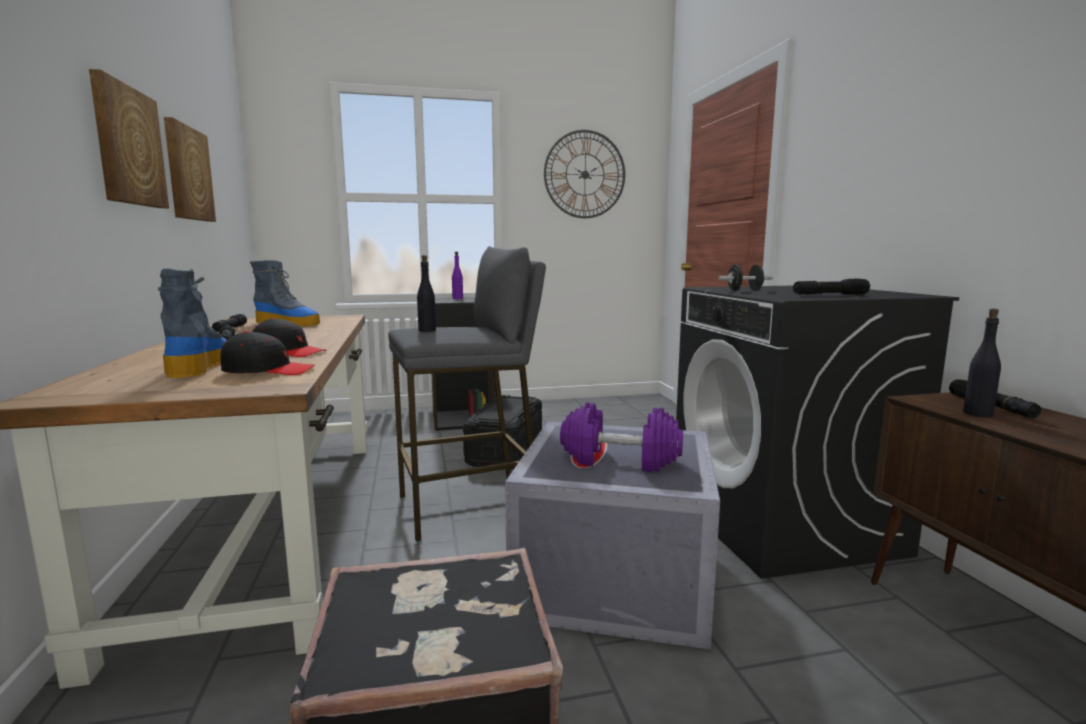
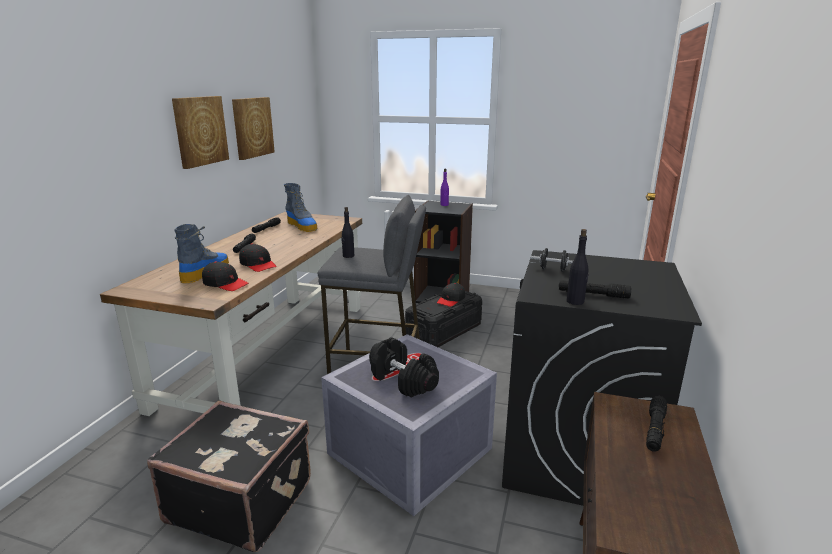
camera: 30 degrees right, 10 degrees up
(510, 405) = (451, 300): none -> black cap
(585, 174) = (574, 99): wall clock -> none
(620, 460) = (402, 380): purple dumbbell -> black dumbbell
(978, 414) = (624, 432): black bottle -> black bottle (575, 301)

